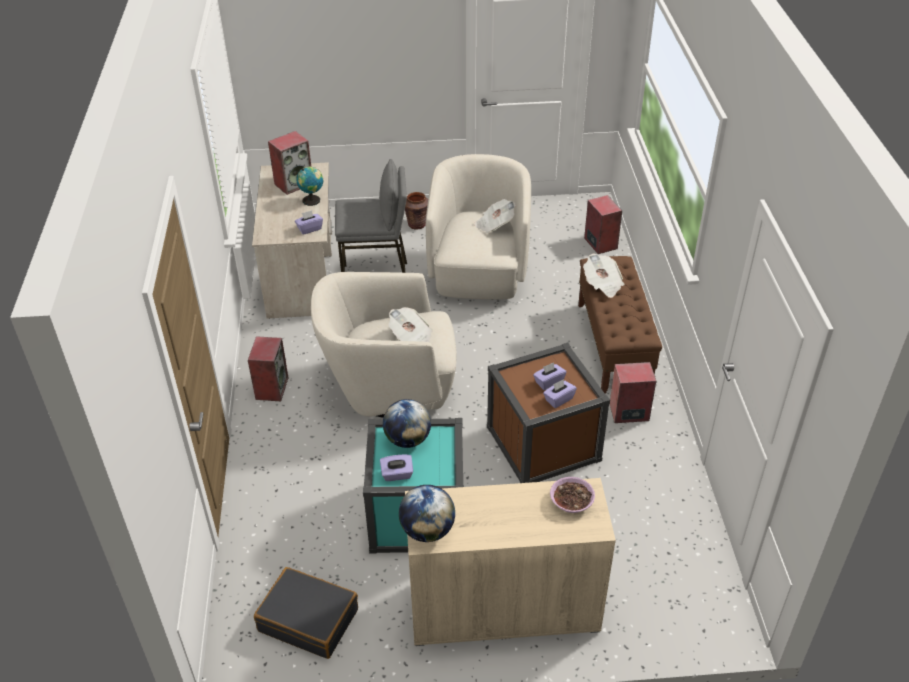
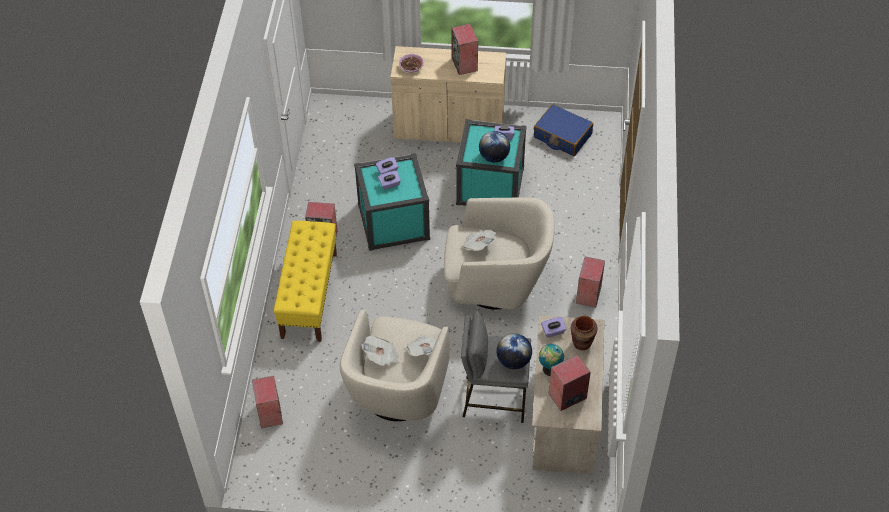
camera: 170 degrees left, 10 degrees up
(309, 619) = (562, 136): black suitcase -> blue suitcase
(417, 224) = (443, 470): brown vase -> brown vase (582, 343)
(427, 530) = (494, 62): globe -> globe (513, 361)
(478, 518) = (465, 64): none -> speaker
(543, 444) = (393, 221): brown storage box -> turquoise storage box
(603, 284) = (312, 277): newspaper -> newspaper (423, 350)
(613, 346) = (309, 295): brown bench -> yellow bench

